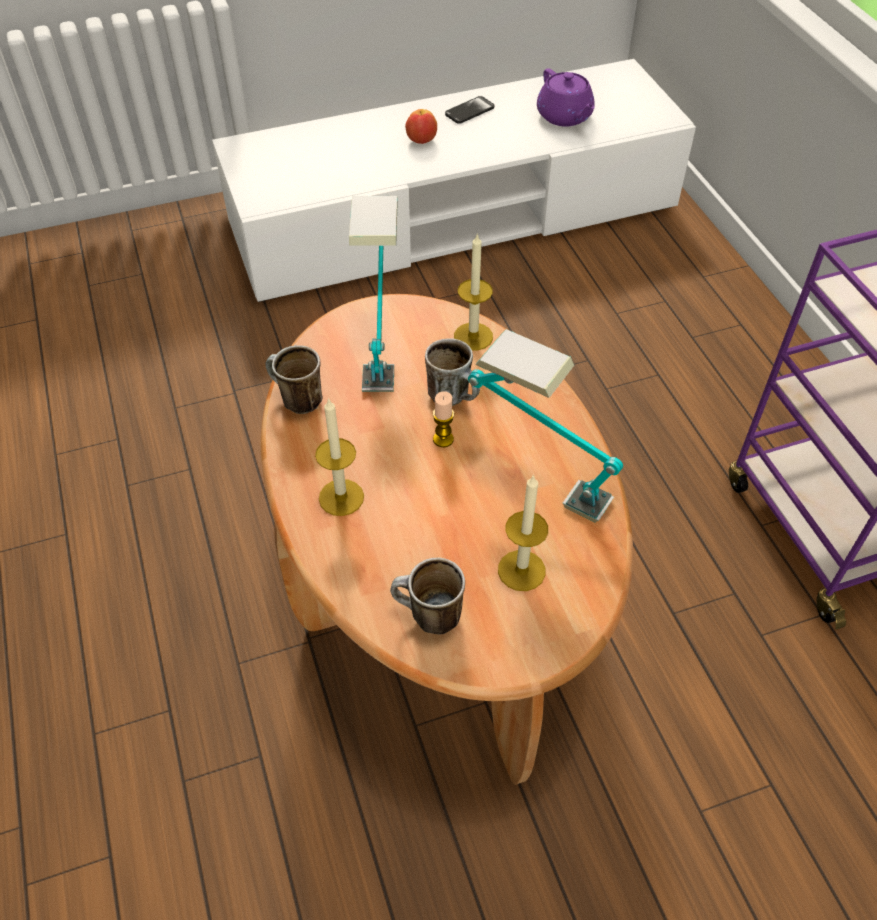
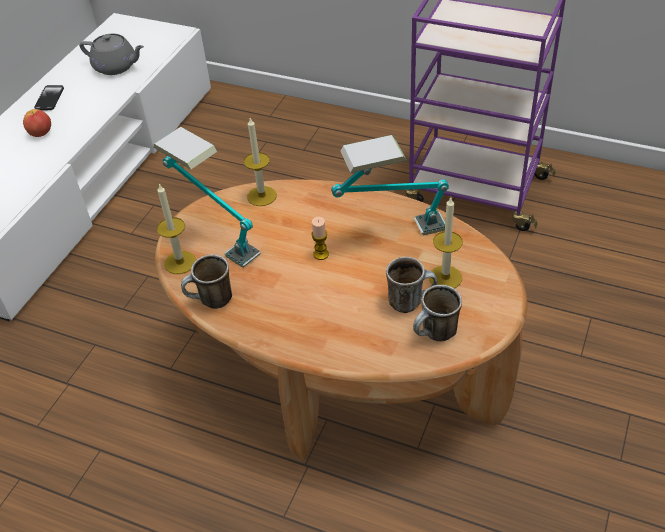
camera: 45 degrees left, 5 degrees down
(341, 497) = (311, 324): candle -> candle (180, 262)
(454, 397) = (297, 231): mug -> mug (410, 301)
(565, 117) = (116, 67): purple teapot -> grey teapot

